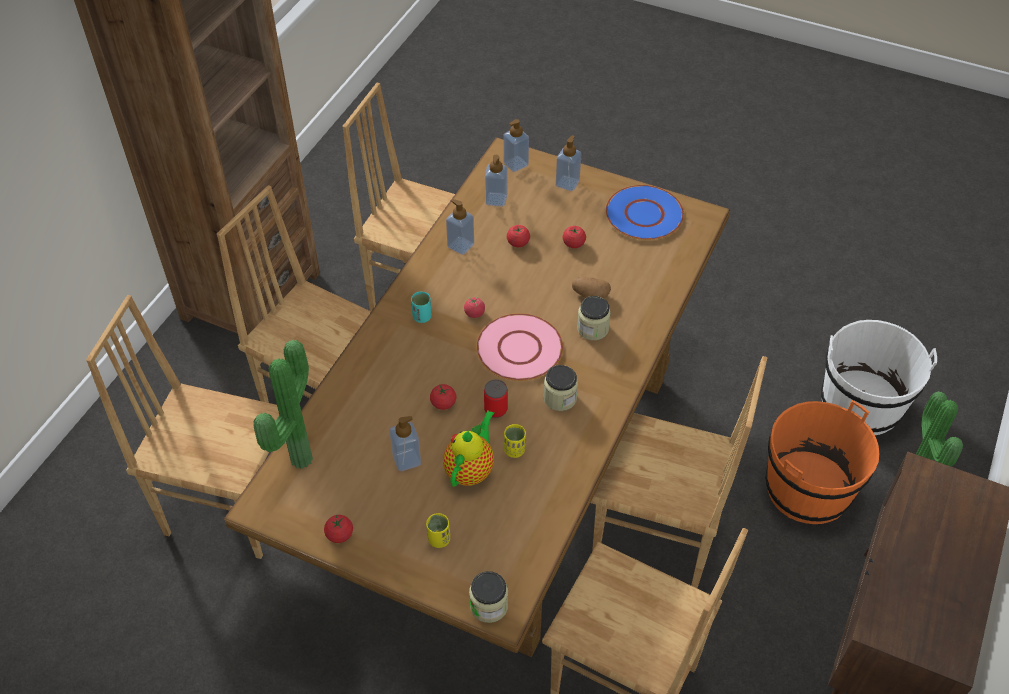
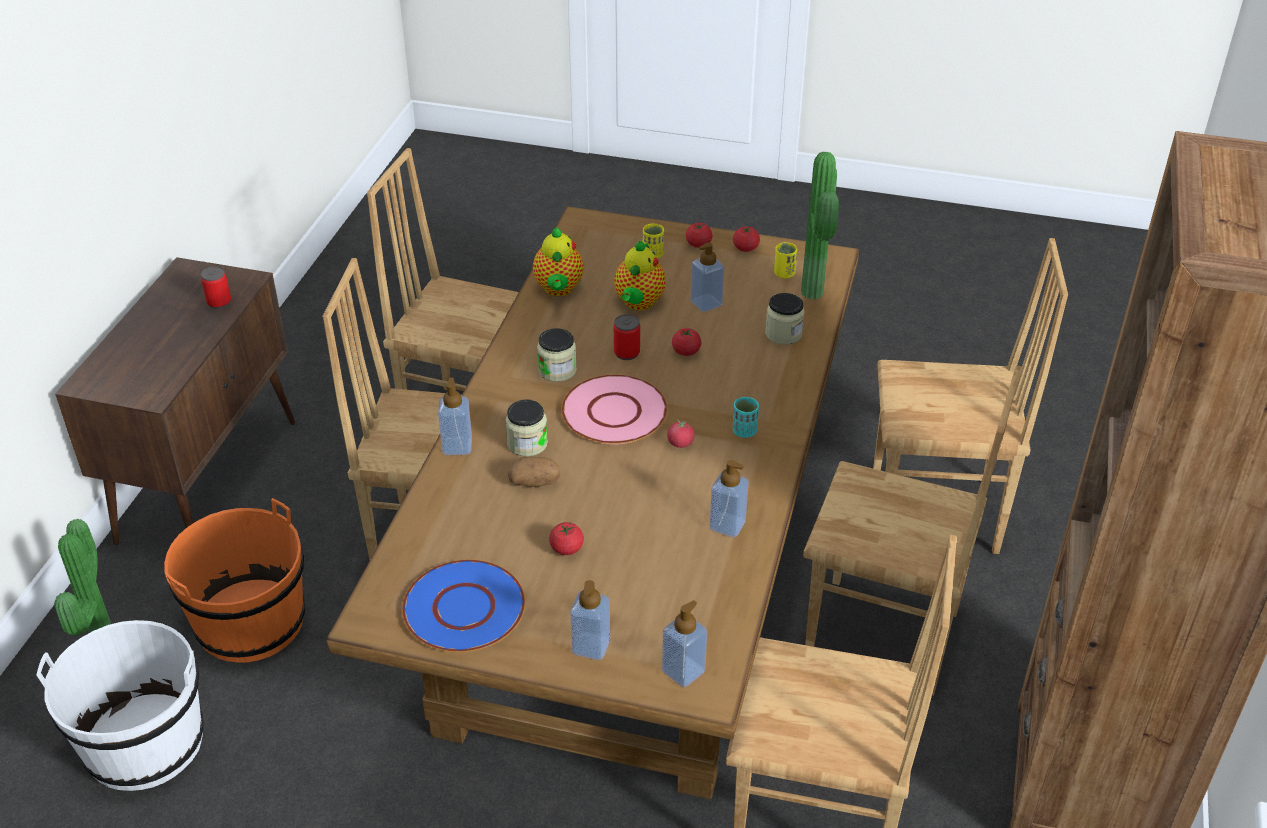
camera: 170 degrees right, 10 degrees down
(489, 606) = (595, 222): jar -> jar (783, 334)
(496, 199) = (697, 603): soap dispenser -> soap dispenser (457, 446)
(514, 450) = (598, 322): yellow cup -> yellow cup (784, 274)
(518, 243) = (647, 540): tomato -> tomato (698, 244)
(545, 500) = (558, 289): none -> teapot
(898, 595) = (219, 302): none -> can

